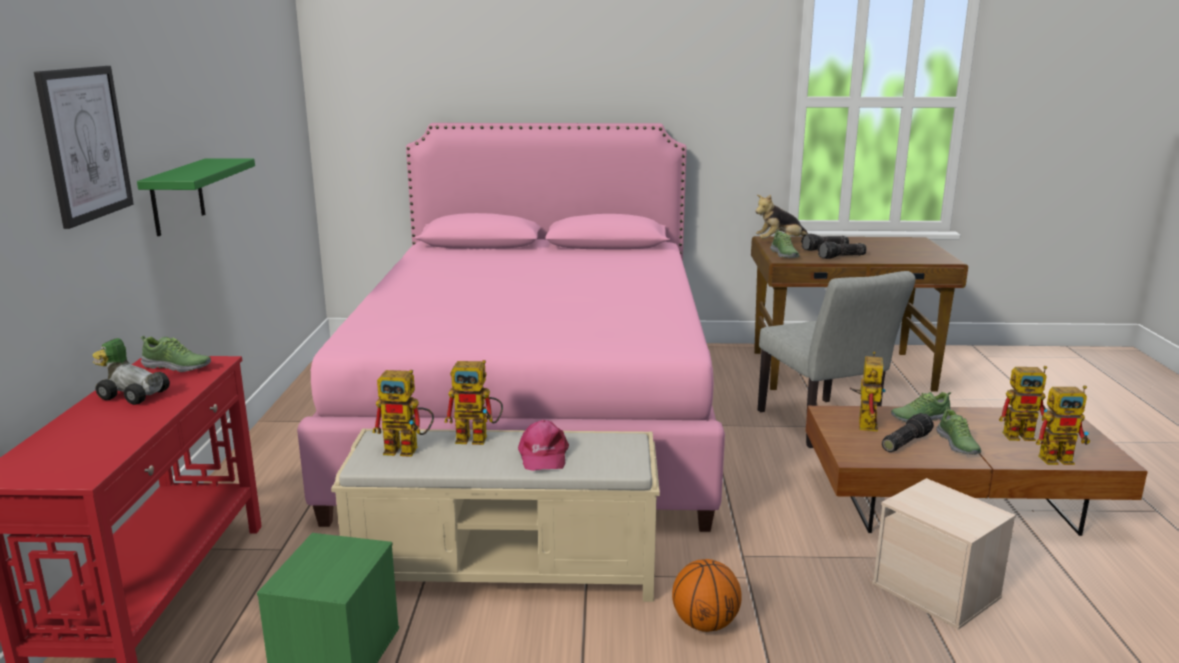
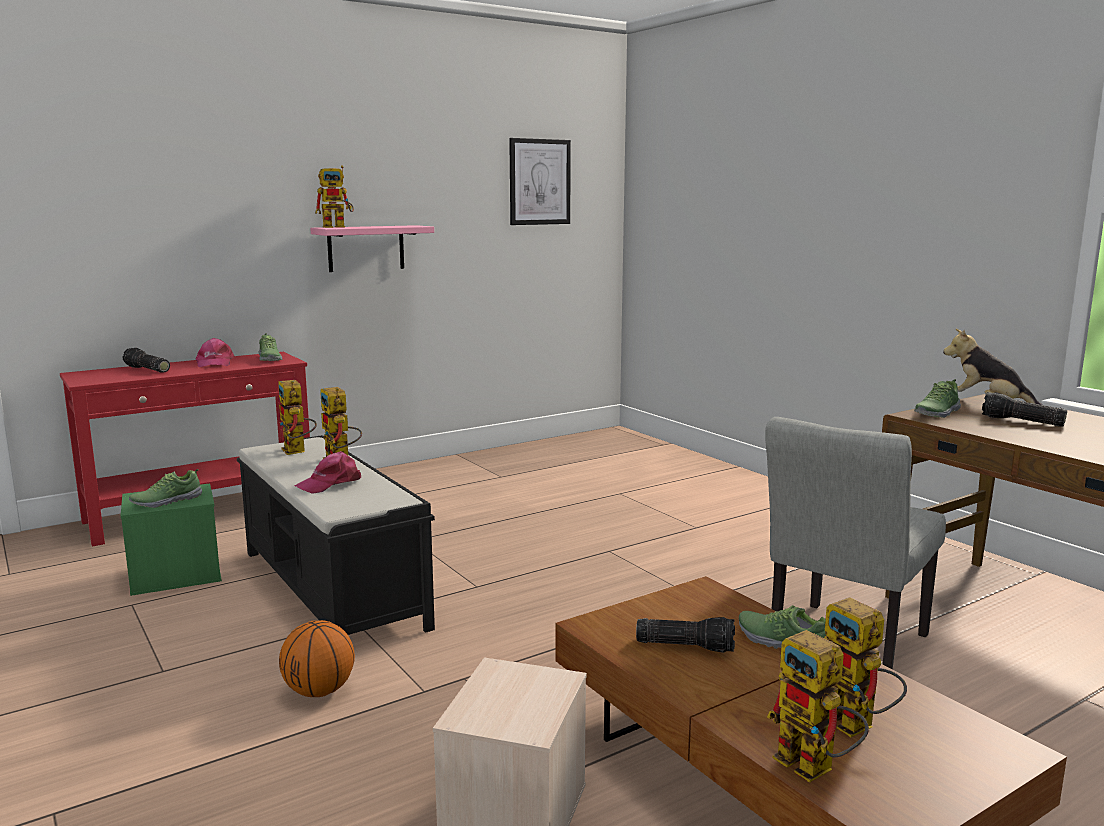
camera: 55 degrees right, 5 degrees down
(85, 144) = (250, 193): picture -> picture (539, 182)
(132, 394) = (214, 363): toy car -> pink cap
(177, 197) = (366, 248): green shelf -> pink shelf
(507, 569) = (333, 589): beige bench -> black bench
(535, 416) = (609, 520): pink bed -> none
(842, 257) = (1007, 432): flashlight -> flashlight (146, 370)
(864, 422) = (708, 613): toy robot -> toy robot (339, 227)
(957, 445) = (734, 680): shoe -> shoe (166, 501)

